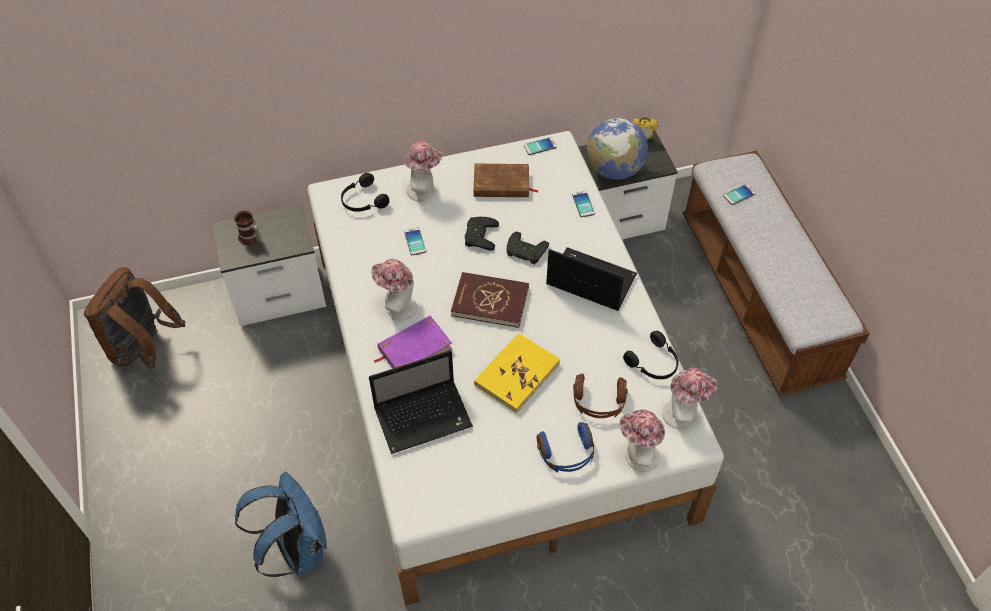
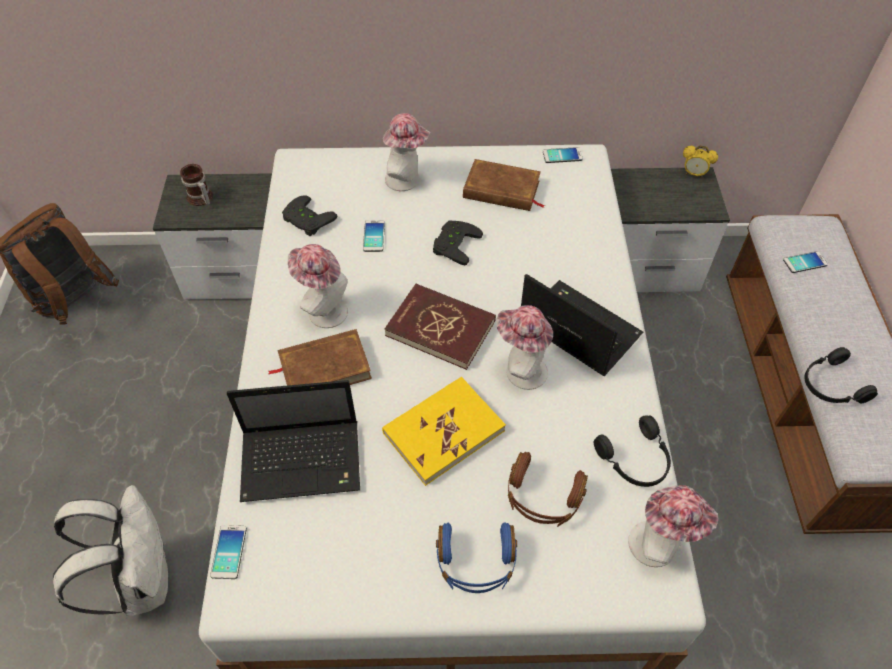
camera: 15 degrees right, 0 degrees up
(296, 549) = (142, 579): blue backpack -> white backpack
(363, 201) = (330, 178): black headphones -> black headphones (831, 385)
(414, 349) = (324, 367): purple book -> brown book
(525, 252) = (504, 275): black game controller -> black game controller (306, 220)
(583, 204) = (596, 232): phone -> phone (229, 552)
(614, 170) = (649, 203): globe -> none
(637, 456) = (576, 592): hat -> hat (521, 370)

